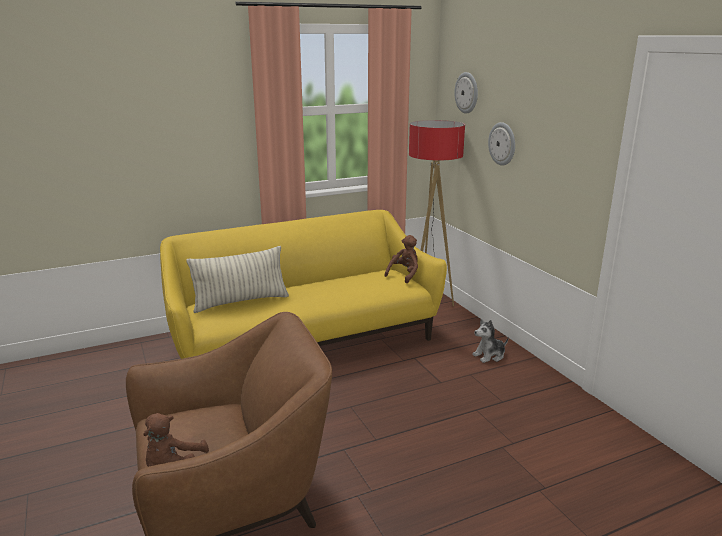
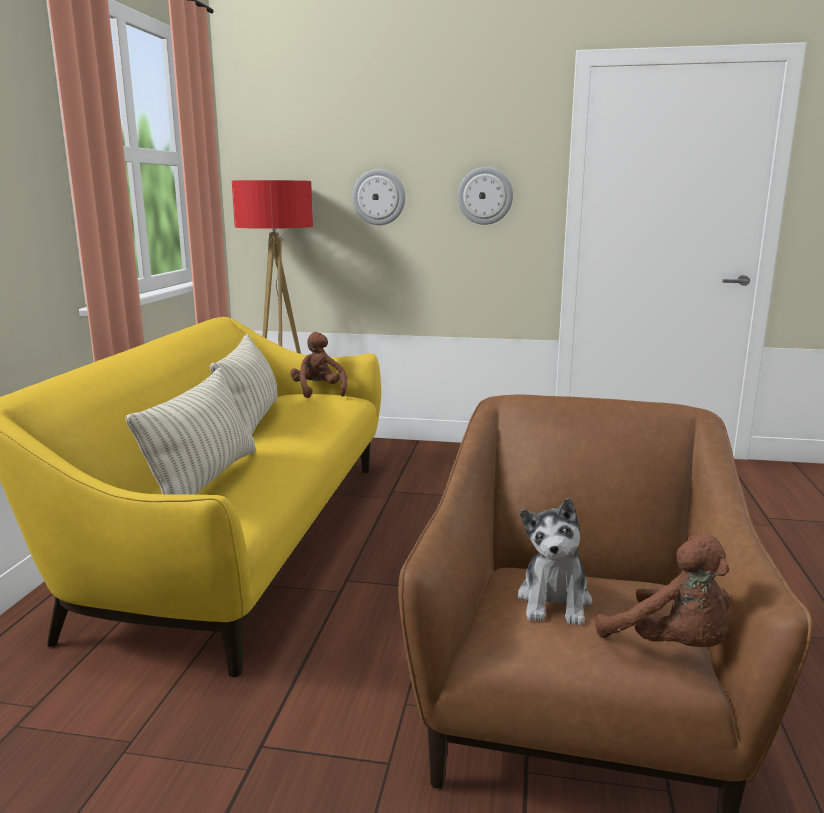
camera: 55 degrees left, 5 degrees down
(331, 279) = (250, 421): none -> pillow
(467, 93) = (294, 139): wall clock -> wall clock (485, 196)
(489, 355) = (445, 459): plush toy -> plush toy (555, 601)

